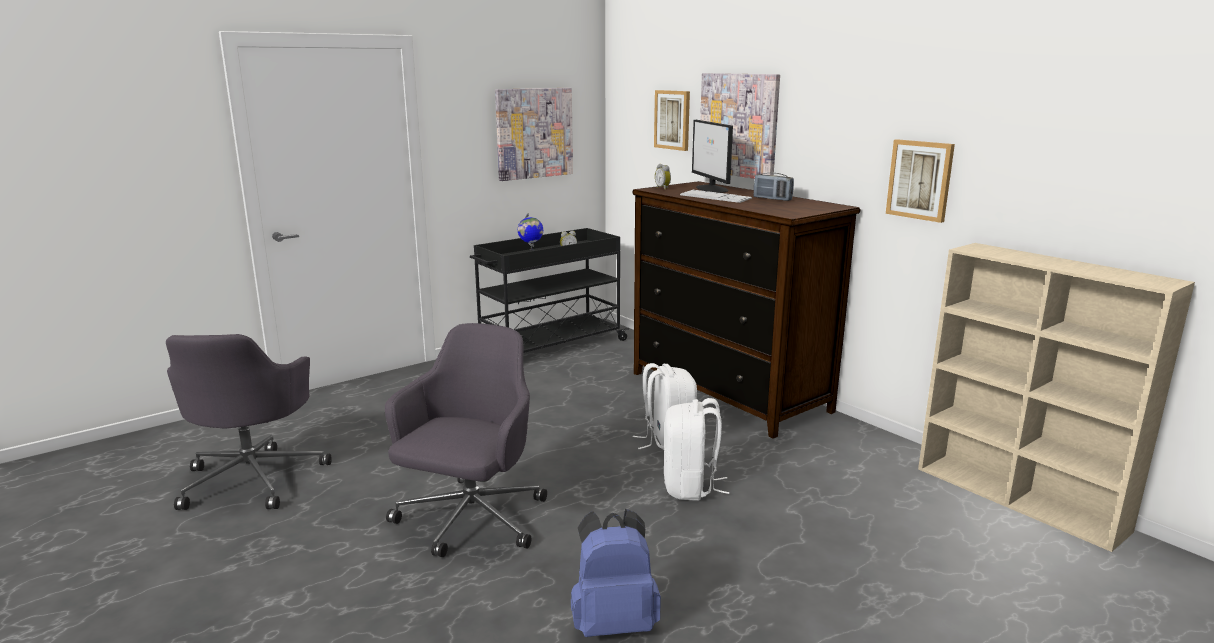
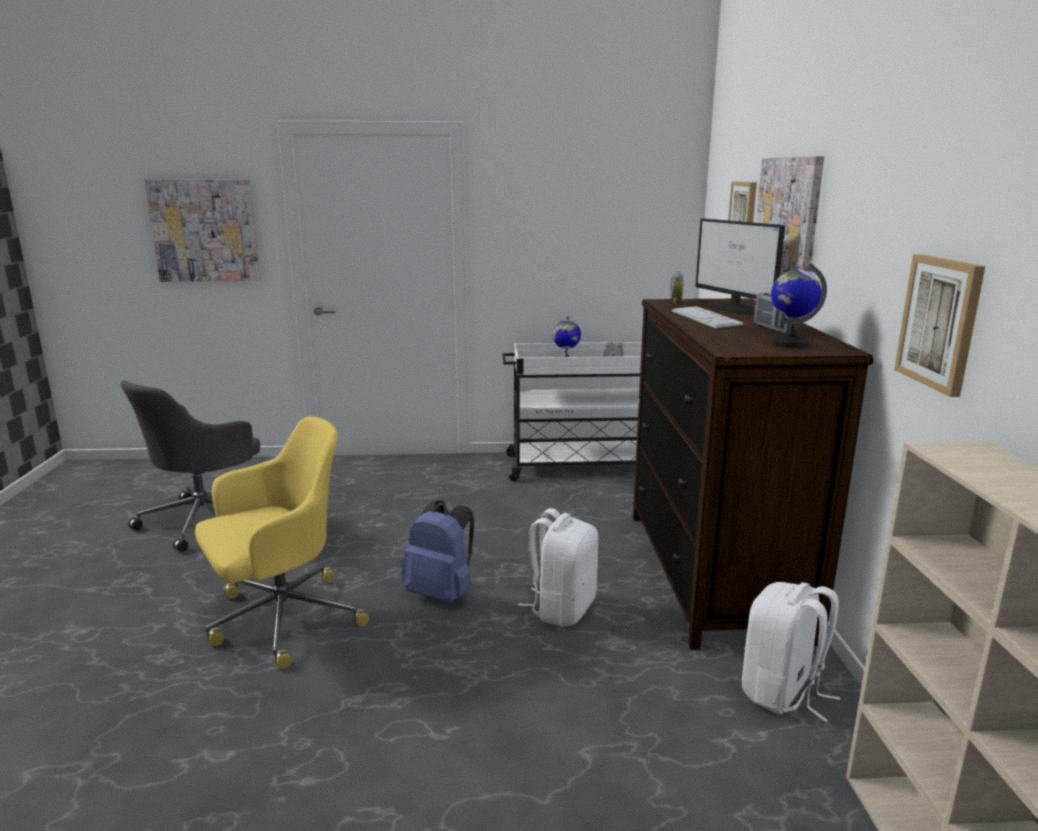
camera: 35 degrees right, 0 degrees up
(470, 520) = (281, 619): grey office chair -> yellow office chair
(534, 133) = (603, 229): picture -> picture (205, 230)
(549, 347) = (586, 466): black cart -> white cart
(614, 623) = (235, 789): blue backpack -> blue backpack (442, 593)
(690, 487) = (514, 671): white backpack -> white backpack (782, 692)
(712, 189) = (735, 308): monitor -> monitor turned 45 degrees counterclockwise
(805, 206) = (790, 343): none -> globe

